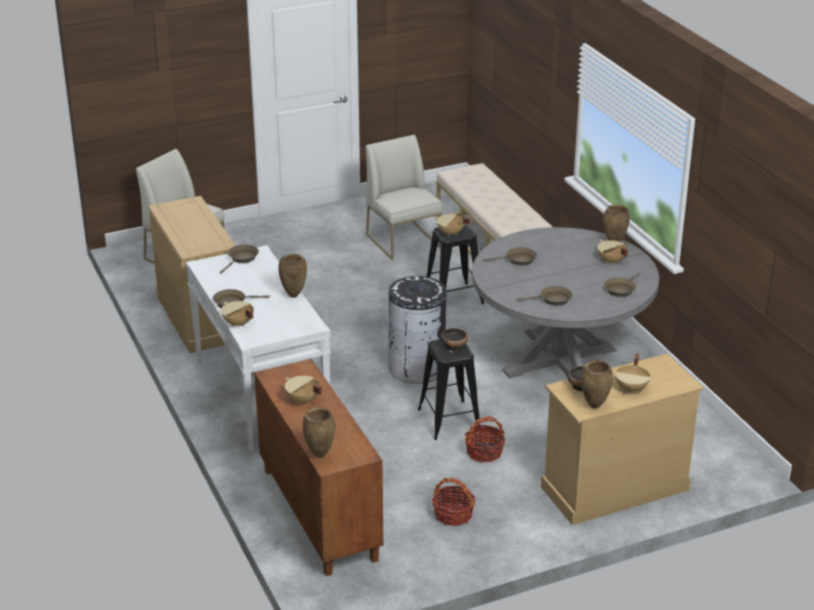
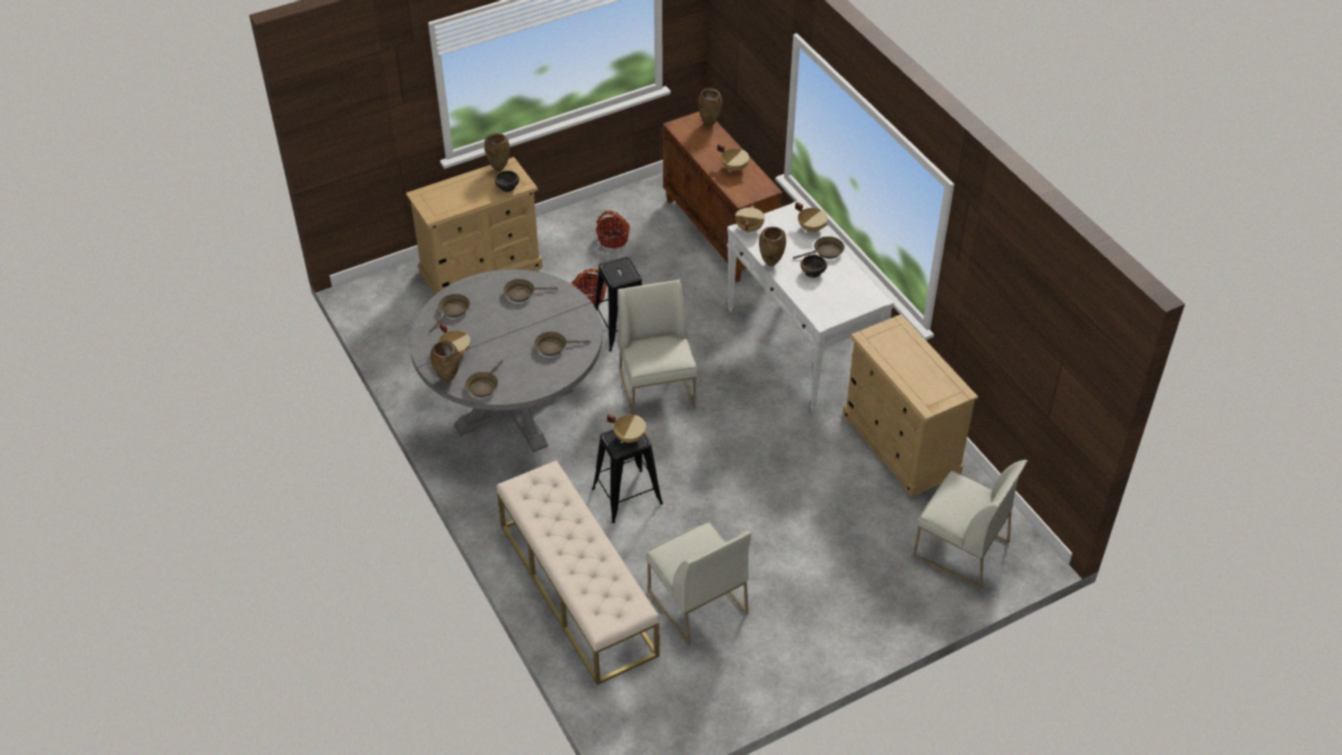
camera: 175 degrees right, 15 degrees up
(242, 259) = (838, 309): brown frying pan -> brown frying pan (483, 386)
(417, 368) = (657, 389): black trash can -> white chair
(454, 346) = (617, 274): bowl -> bowl (812, 272)
(632, 389) = (465, 186): beige cooking pot -> beige cooking pot (748, 228)

